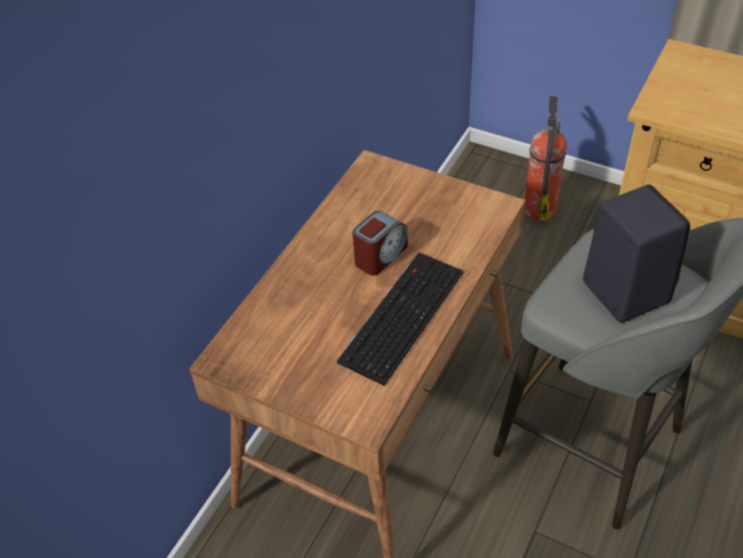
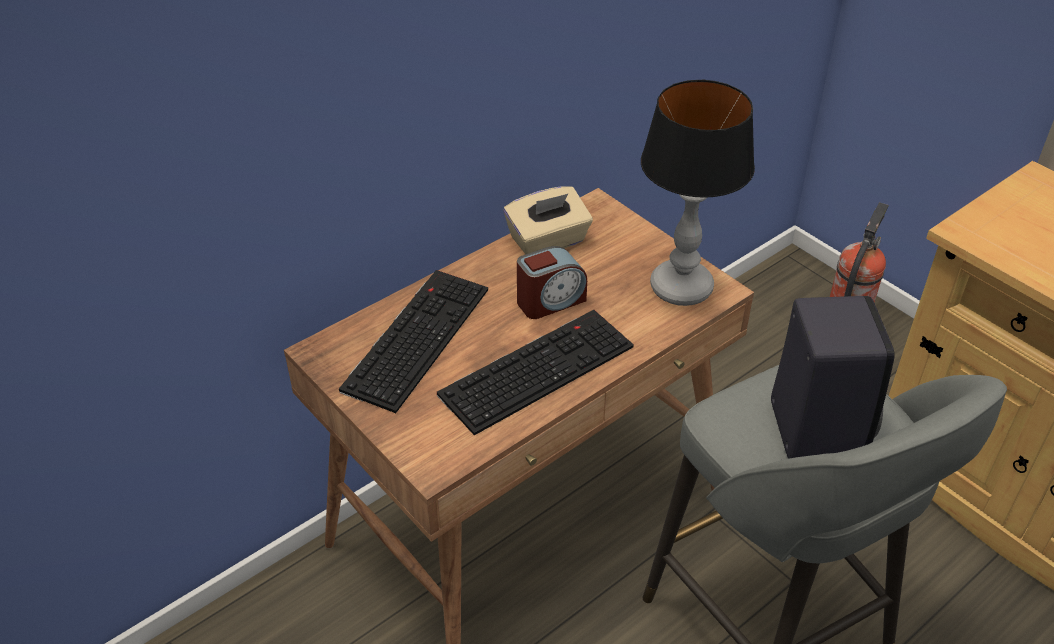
camera: 20 degrees right, 5 degrees down
(291, 320) = (416, 336): none -> keyboard
(350, 206) = (548, 241): none -> beige tissue box
(471, 212) = (681, 287): none -> table lamp

